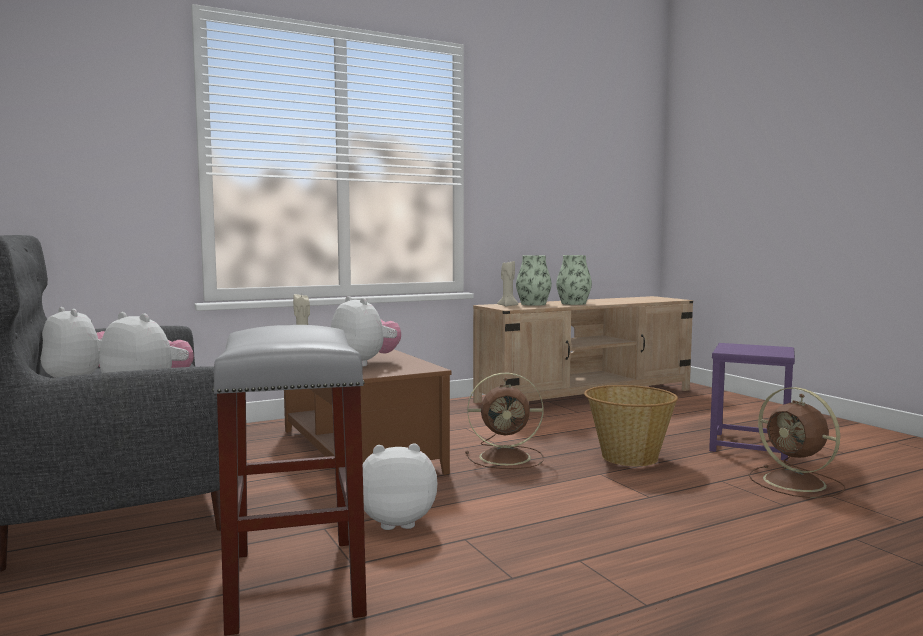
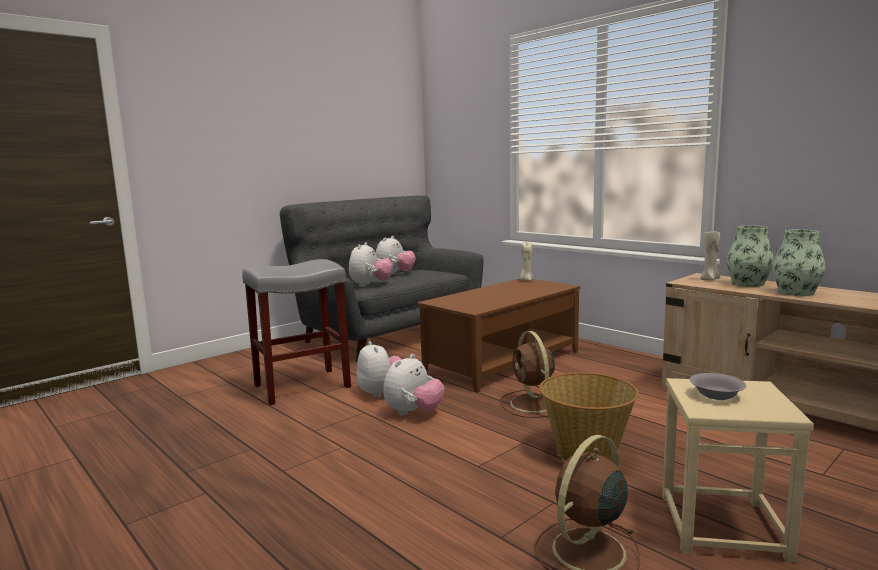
camera: 75 degrees right, 5 degrees up
(365, 363) = (477, 298): plush toy -> plush toy (413, 413)
(748, 446) = (723, 526): purple stool -> beige stool
(750, 350) = (715, 395): none -> grey bowl

